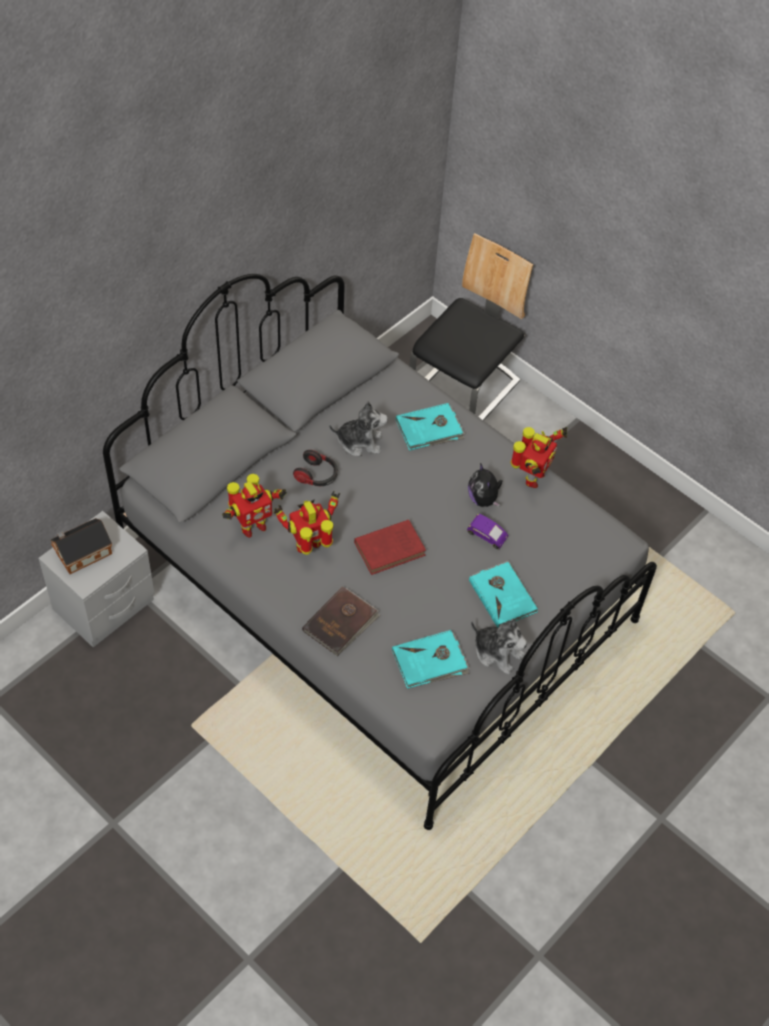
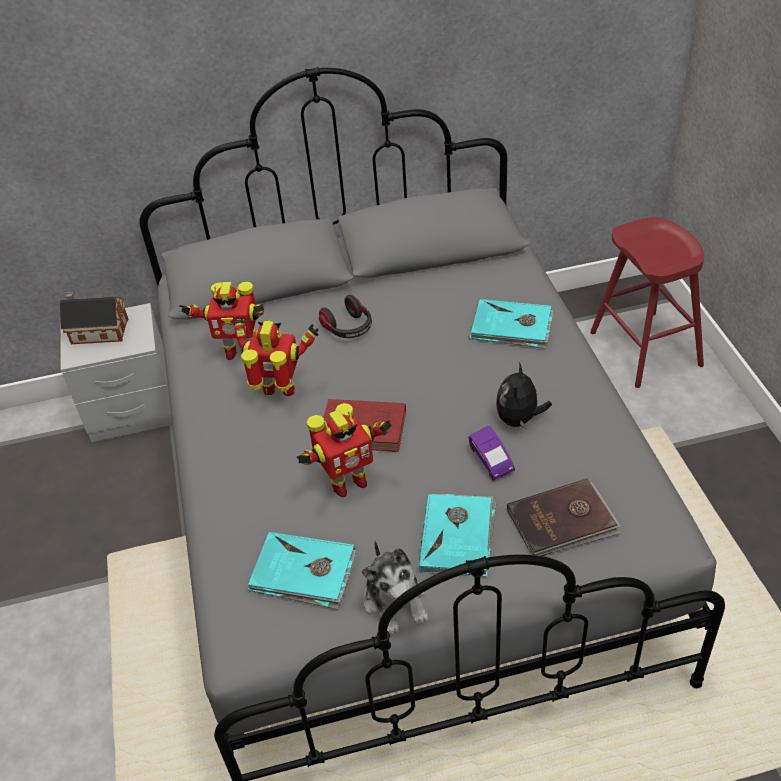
camera: 40 degrees right, 10 degrees down
(341, 623) = (242, 483): brown book -> brown book (562, 522)
(359, 442) = (422, 313): plush toy -> none
(465, 388) = (645, 348): chair -> red stool
(532, 478) = (600, 420): toy robot -> toy robot (347, 483)

